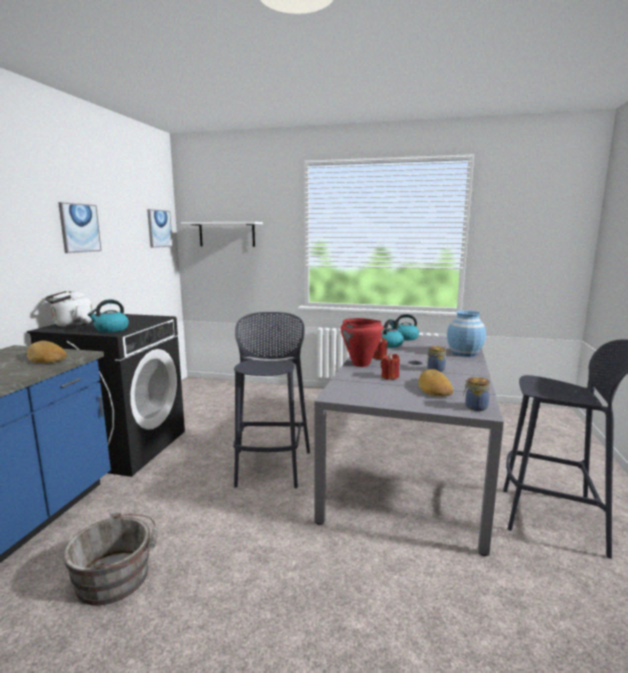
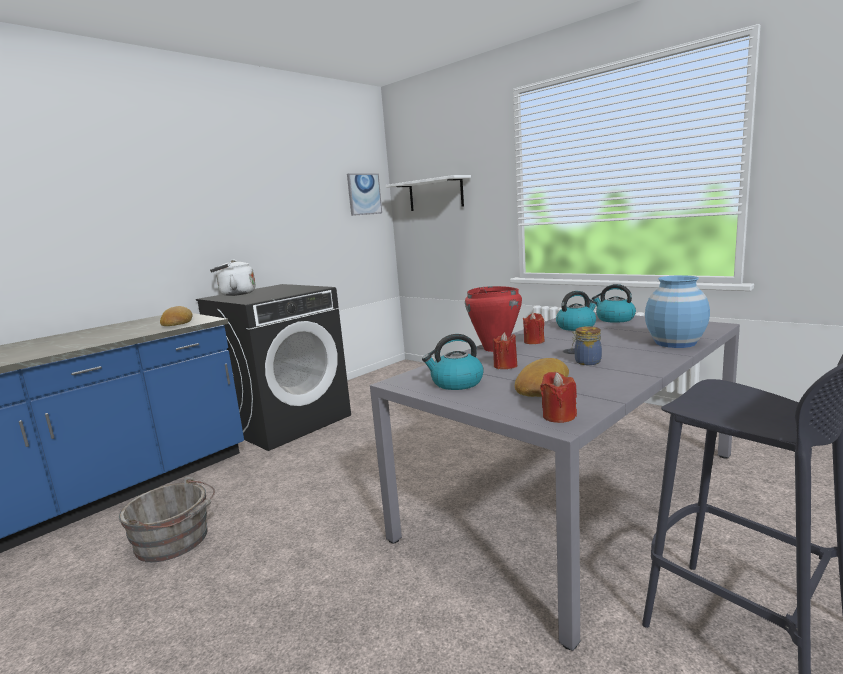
camera: 30 degrees right, 0 degrees up
(79, 228) = (257, 198): picture -> none
(111, 330) = (254, 298): kettle -> kettle (456, 383)
(270, 467) = (399, 466): grey stool -> none
(475, 407) = (558, 416): jar -> red candle

